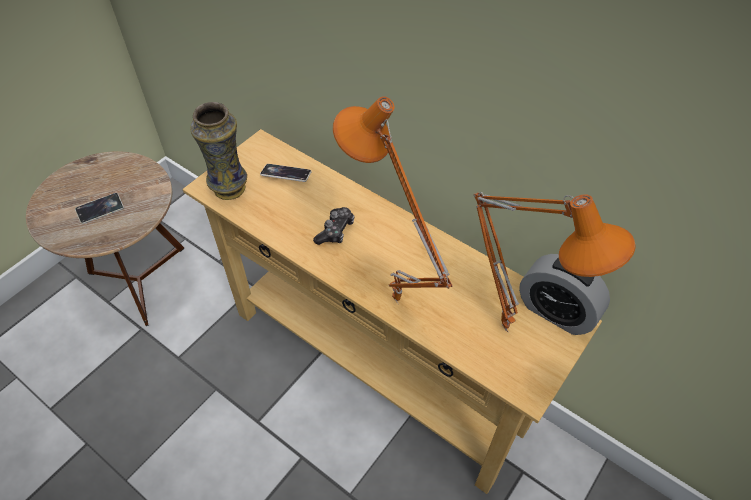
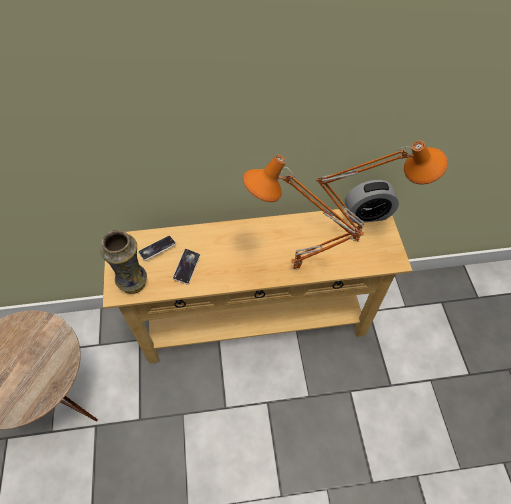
camera: 45 degrees left, 5 degrees up
(100, 210) = (27, 370): phone -> phone (187, 267)
(335, 231) = (224, 258): game controller -> none

